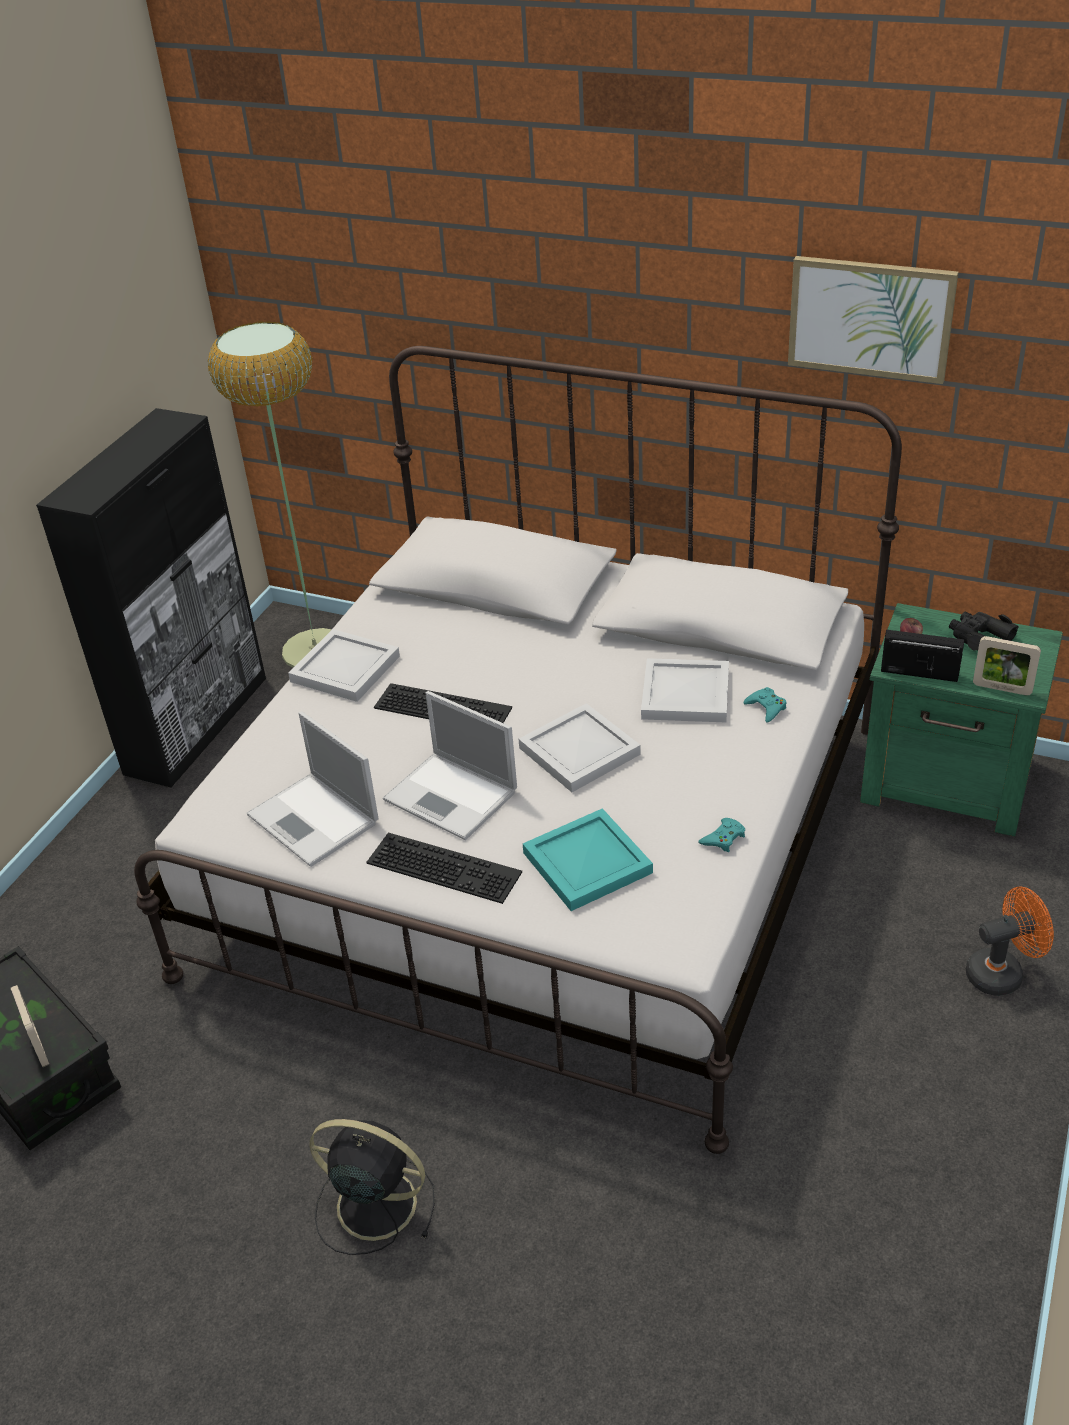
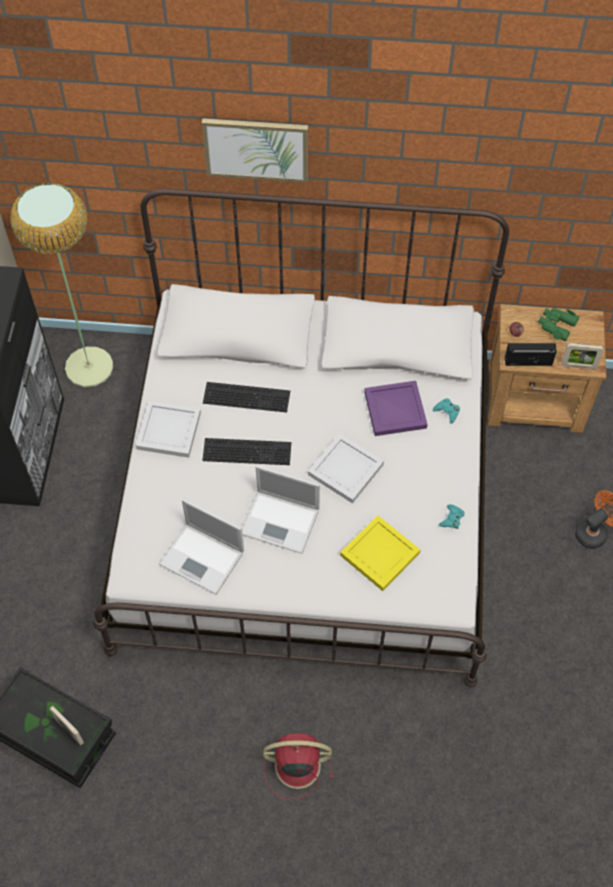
camera: 20 degrees left, 20 degrees up
(373, 1203) = (295, 766): black fan -> red fan
(446, 866) = (298, 575): keyboard -> keyboard (247, 396)
(586, 864) = (380, 555): turquoise tray -> yellow tray
(687, 695) = (396, 410): white tray -> purple tray
(870, 318) = (489, 164): picture -> picture (256, 149)
(949, 782) = (536, 399): green nightstand -> brown nightstand
(979, 637) = (556, 325): black binoculars -> green binoculars

